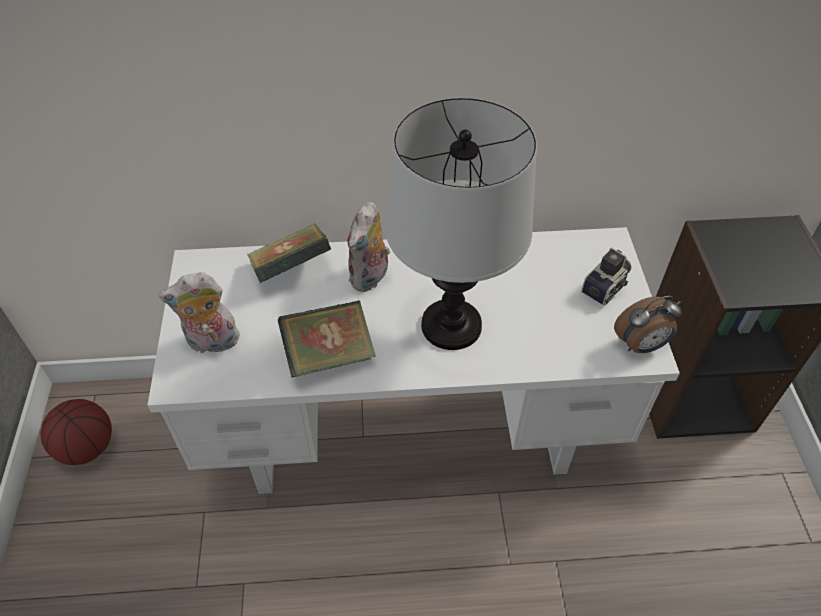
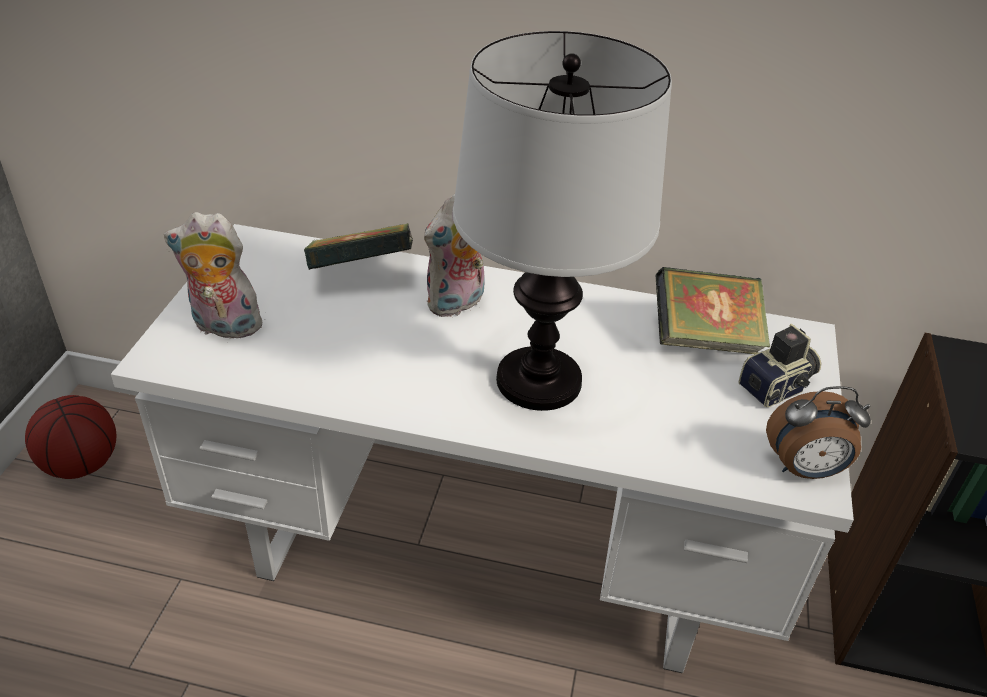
camera: 15 degrees right, 10 degrees down
(329, 355) = (361, 375): book -> book (704, 339)

